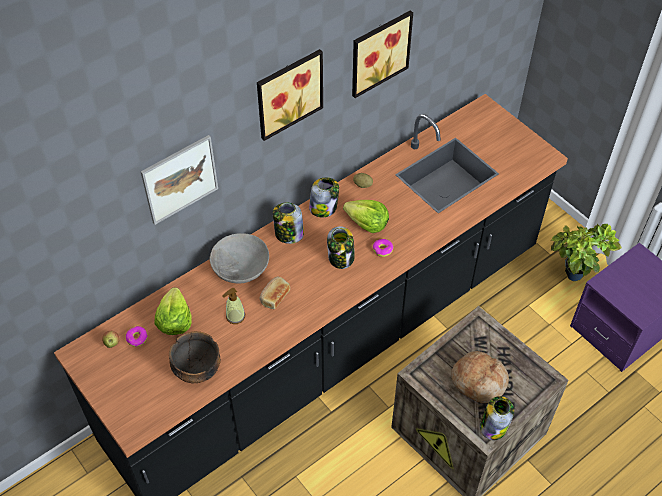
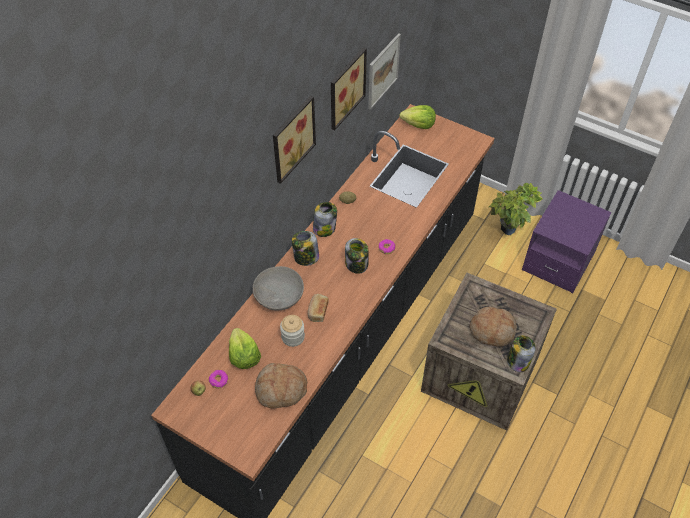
camera: 20 degrees left, 0 degrees up
(180, 179) = (226, 234): picture -> picture (383, 71)
(196, 369) = (281, 390): bowl -> bread
(235, 316) = (293, 337): soap dispenser -> jar
(367, 224) = (365, 231): lettuce -> lettuce (419, 125)

